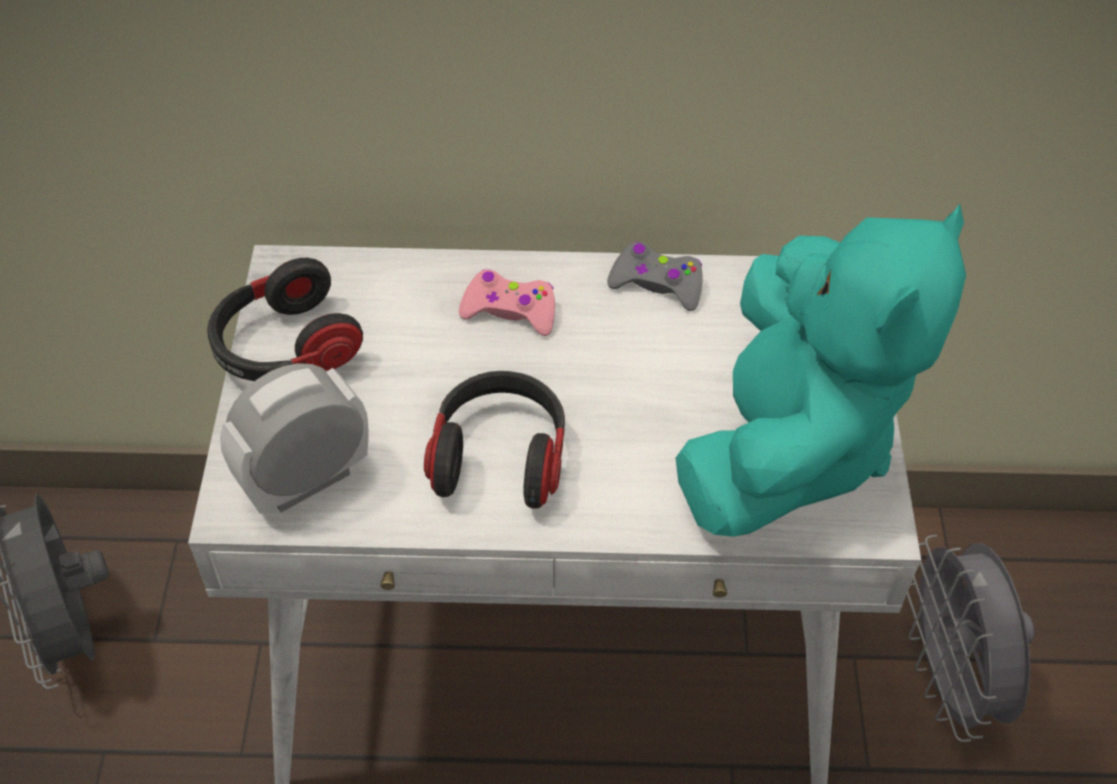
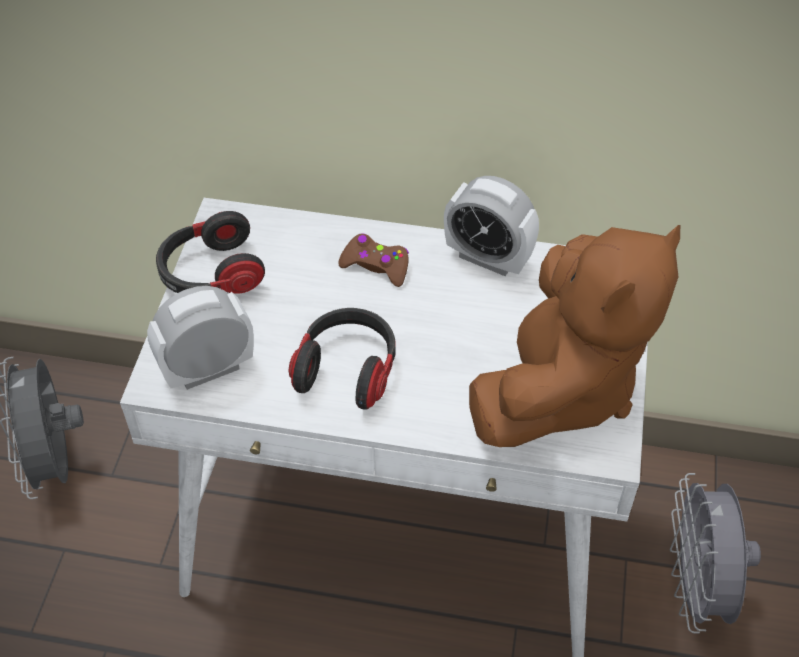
camera: 10 degrees right, 0 degrees up
(510, 311) = (376, 265): pink game controller -> brown game controller
(657, 284) = (487, 258): grey game controller -> alarm clock
(788, 445) = (559, 387): turquoise plush toy -> brown plush toy

